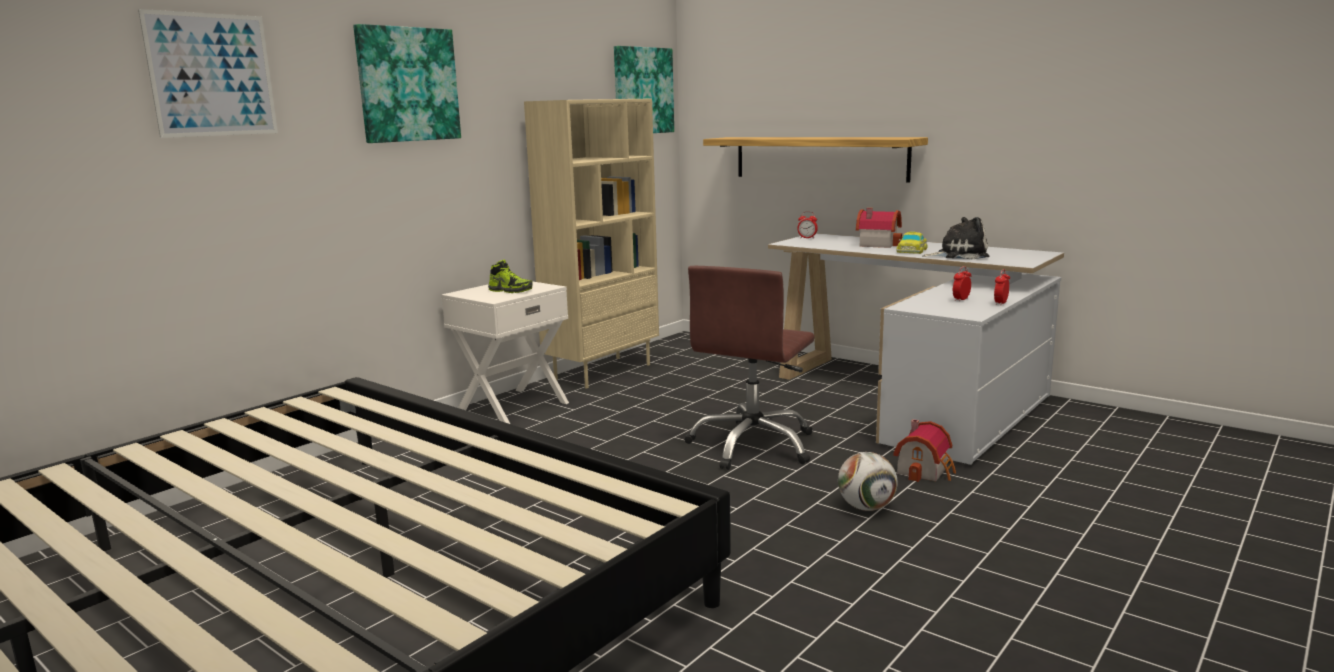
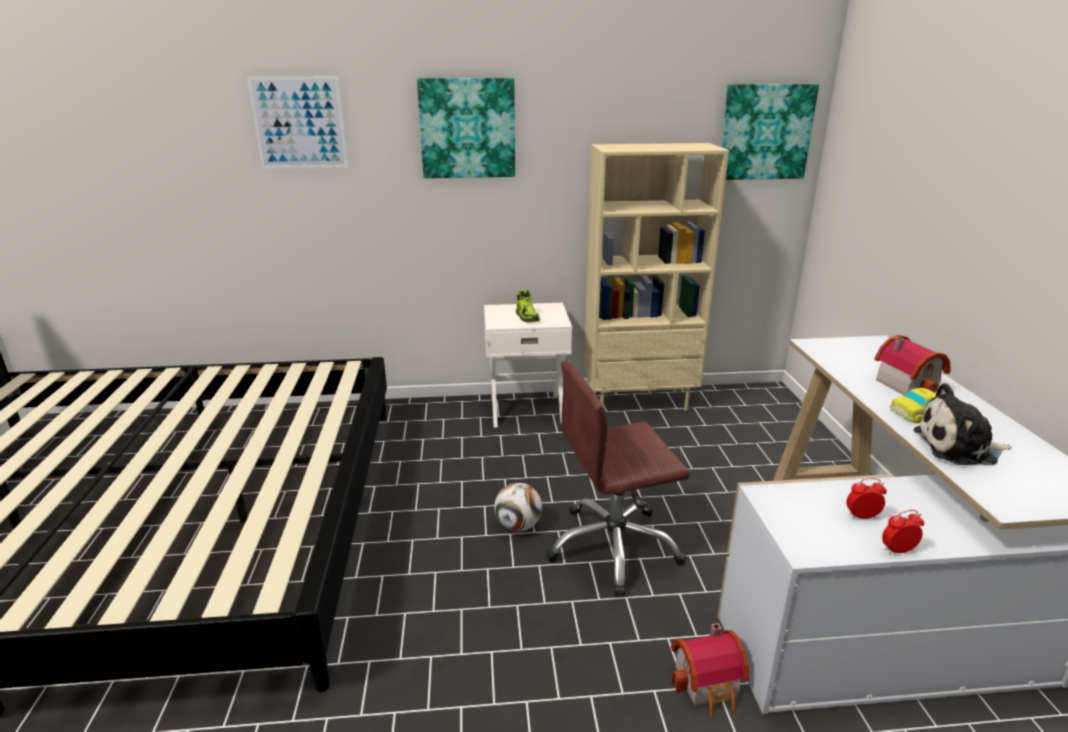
camera: 45 degrees right, 10 degrees up
(807, 238) = (855, 343): alarm clock -> none
(819, 158) = (917, 249): shelf -> none
(866, 507) = (578, 685): football -> football (518, 526)
(959, 255) = (959, 448): plush toy -> plush toy turned 135 degrees clockwise

